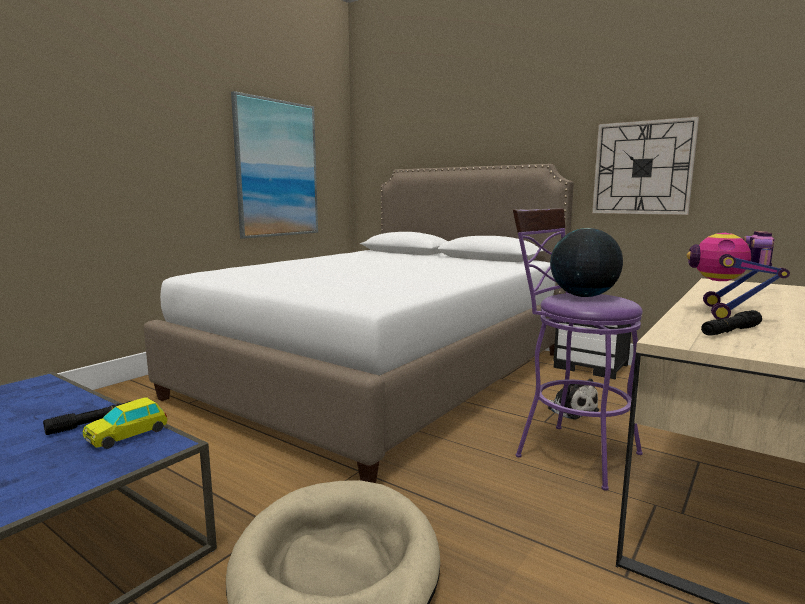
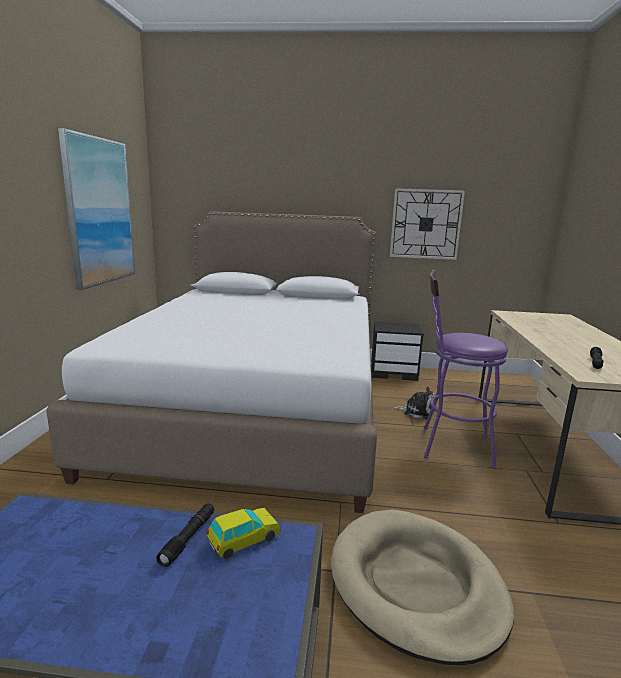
camera: 30 degrees left, 5 degrees up
(127, 435) = (244, 539): toy car -> toy car turned 135 degrees counterclockwise
(583, 296) = (467, 338): globe -> none
(728, 313) = (565, 345): toy robot -> none

